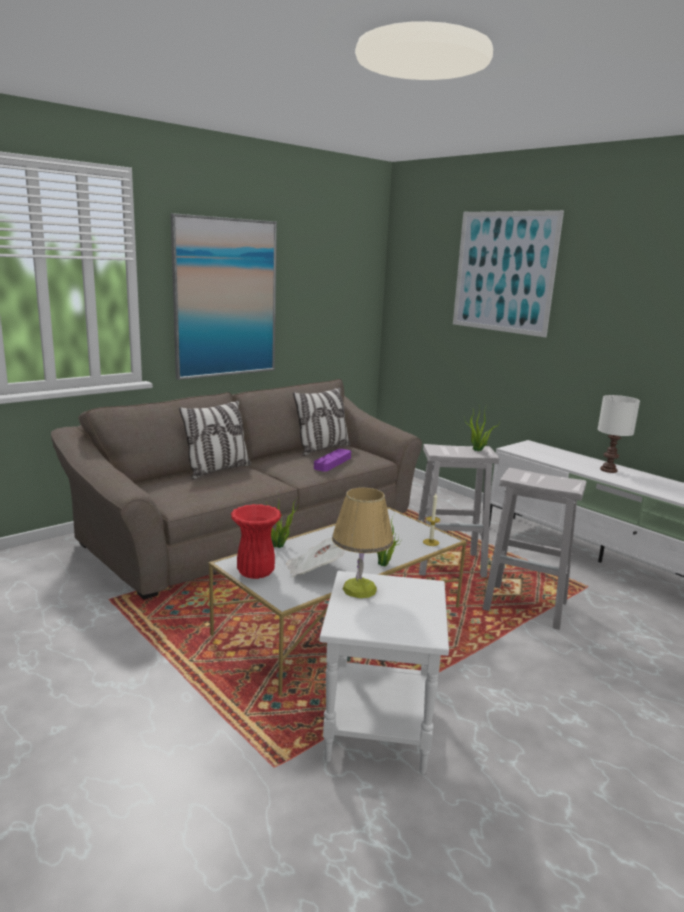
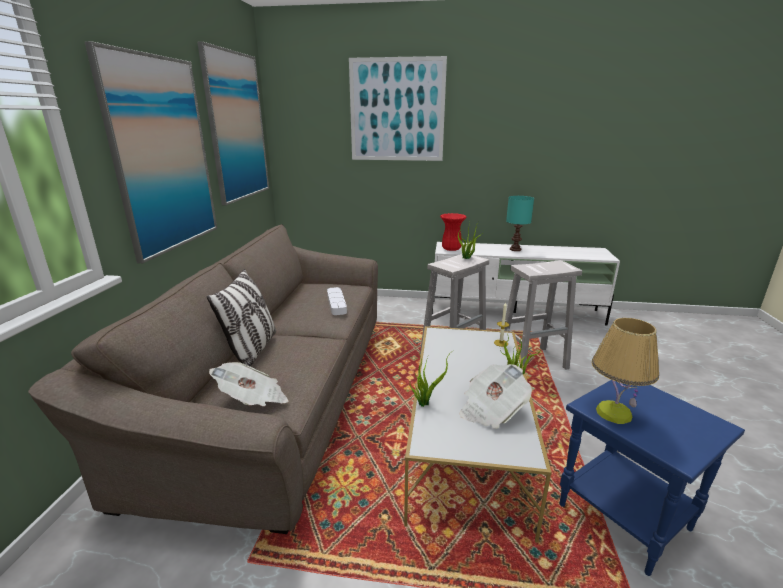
camera: 40 degrees left, 5 degrees up
(169, 493) = (253, 400): none -> newspaper
(255, 573) = (461, 444): red vase -> red vase (451, 249)
(322, 448) = (302, 293): pillow -> none
(332, 279) = (237, 127): none -> picture
(332, 463) = (336, 303): purple tray -> white tray
(380, 731) = (626, 517): white side table -> blue side table
(609, 470) = (515, 249): white table lamp -> turquoise table lamp

